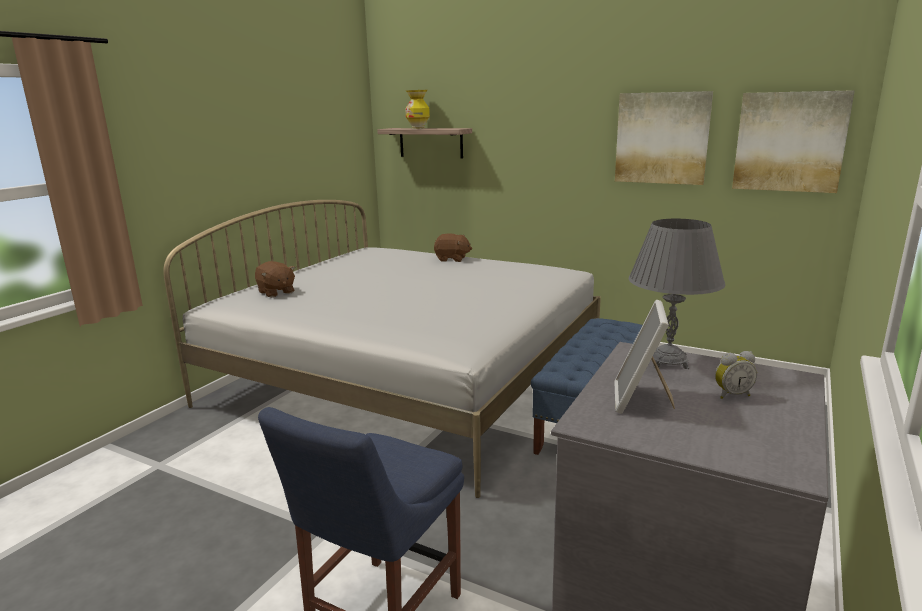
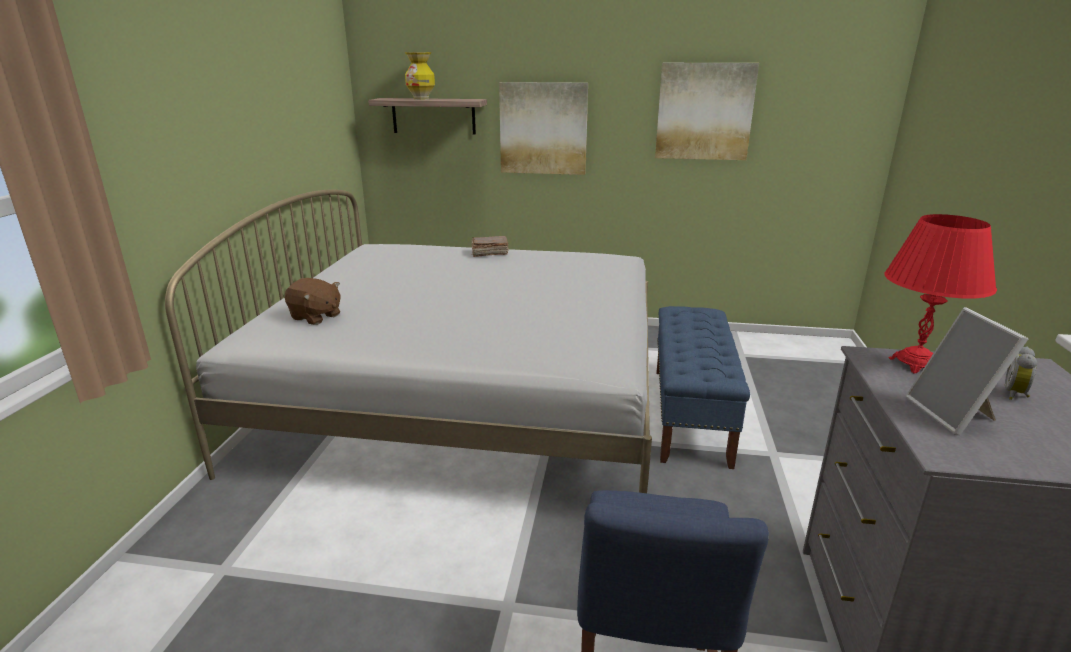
camera: 20 degrees left, 5 degrees up
(452, 259) = (489, 253): brown plush toy -> brown book
(668, 361) = (915, 364): grey table lamp -> red table lamp
(731, 395) = (1016, 394): alarm clock -> alarm clock turned 150 degrees clockwise
(789, 142) = (829, 116): picture -> picture (543, 128)

